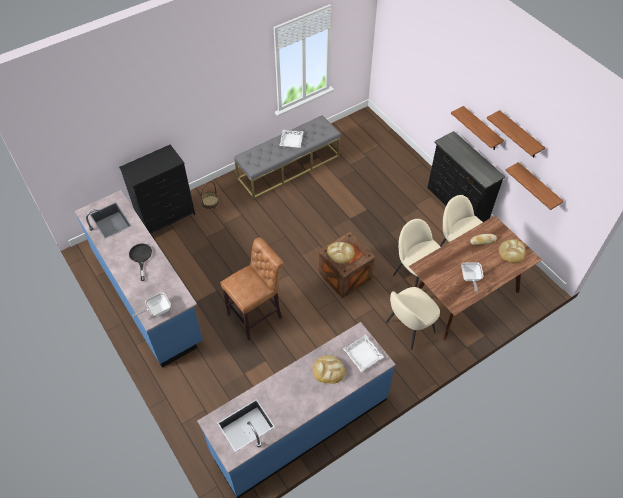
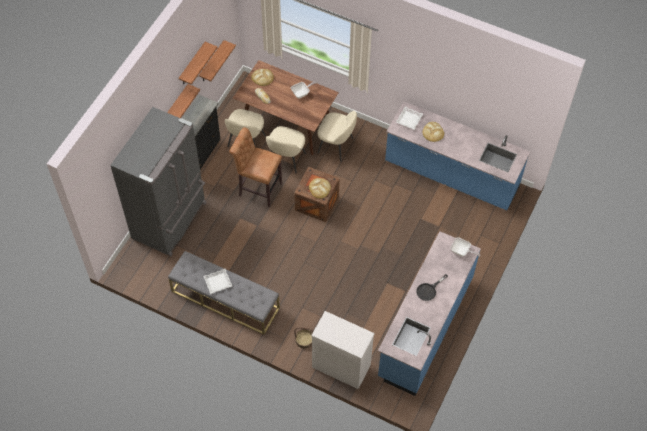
camera: 120 degrees left, 5 degrees up
(166, 216) = (340, 366): black dresser -> white dresser
(257, 315) = (389, 243): brown stool -> brown stool (258, 188)
(394, 161) = (171, 221): none -> grey fridge

